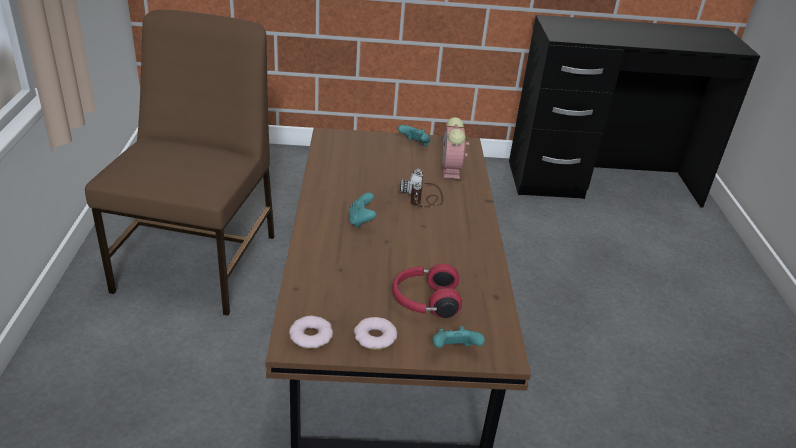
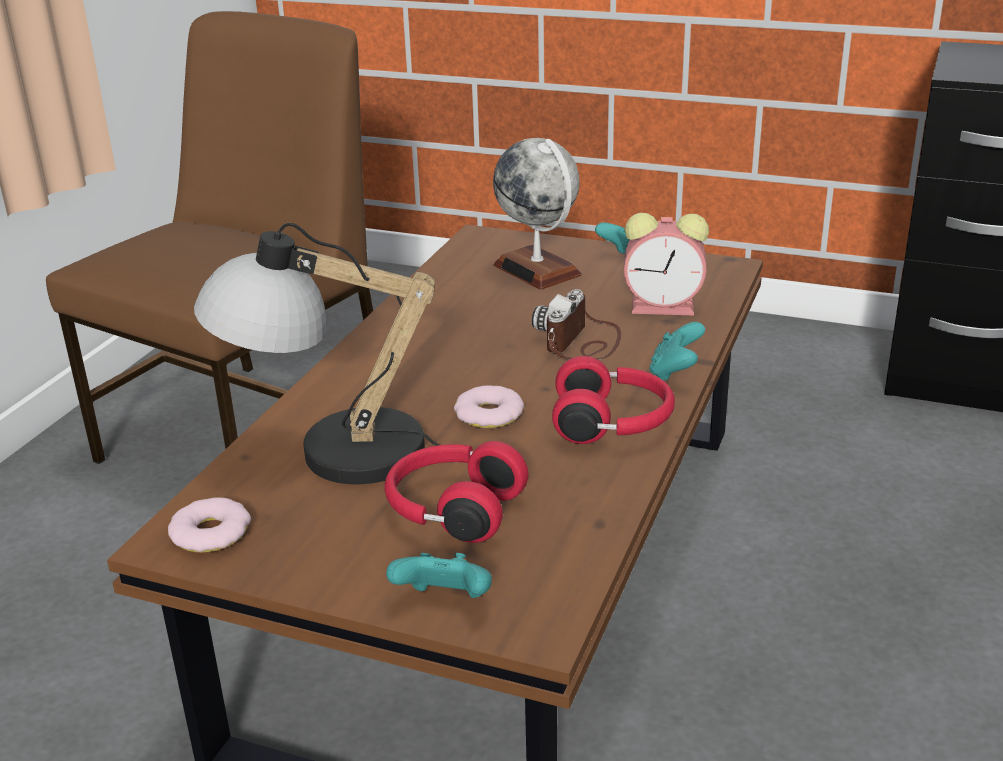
camera: 25 degrees right, 5 degrees down
(339, 278) = (329, 451): none -> table lamp
(361, 221) = (437, 368): turquoise game controller -> turquoise game controller (675, 373)
(373, 154) = (537, 270): none -> globe
(375, 337) = (317, 553): donut -> donut (489, 414)
(451, 171) = (665, 307): alarm clock -> alarm clock turned 105 degrees counterclockwise
(468, 242) = (613, 424): none -> red headphones

